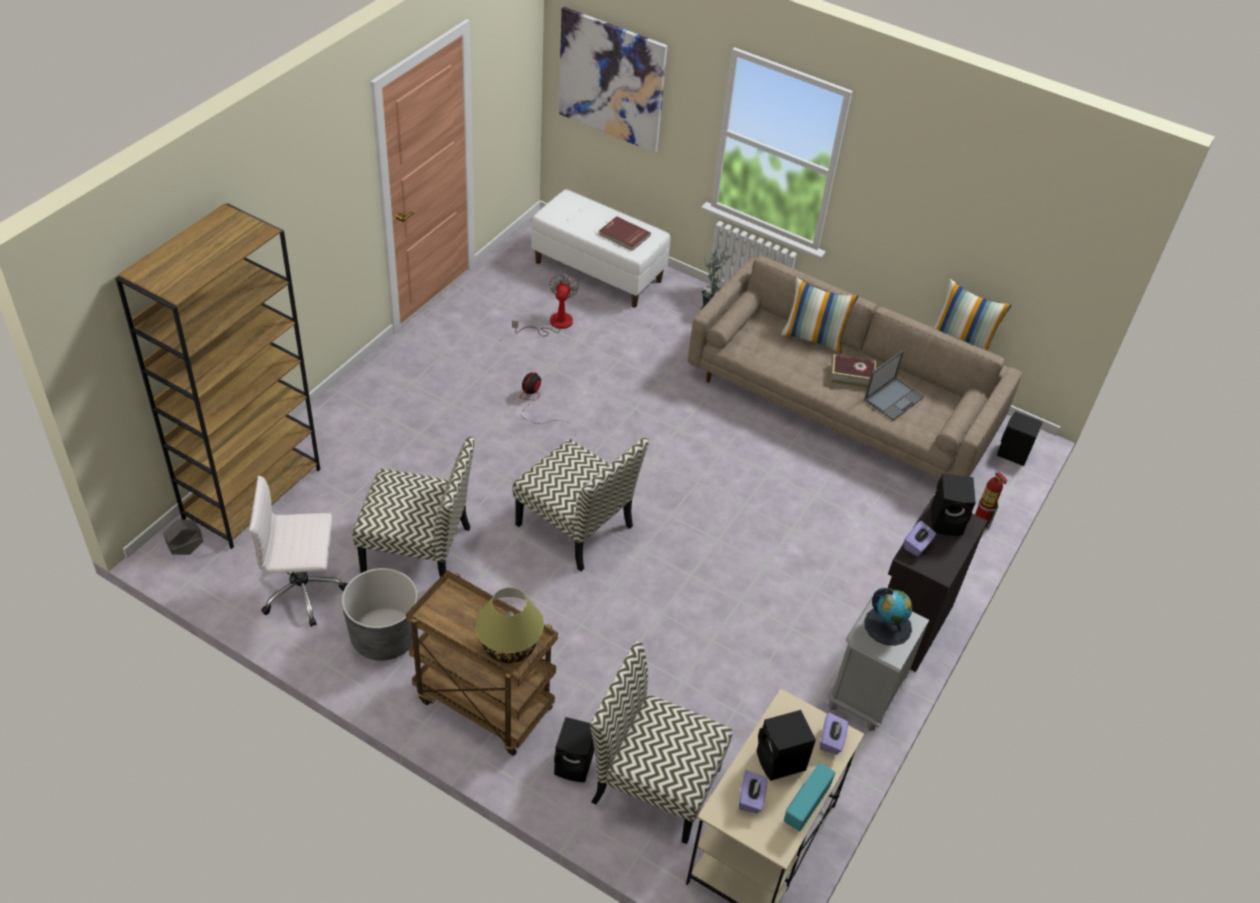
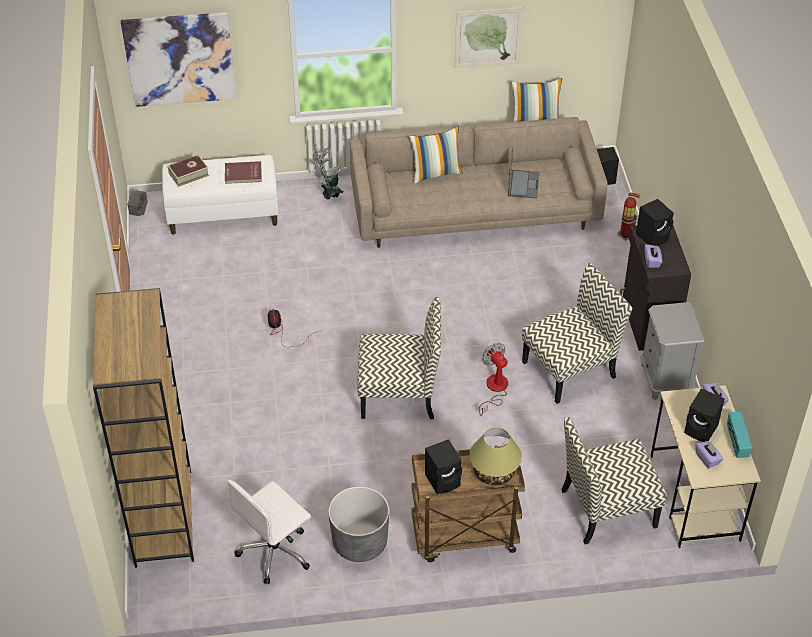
camera: 35 degrees left, 0 degrees up
(186, 549) = (163, 583): grey planter -> grey planter (139, 213)
(419, 549) = (318, 475): chair -> chair (570, 368)
(553, 324) = (234, 270): fan -> fan (494, 389)
(575, 764) = (553, 530): black speaker -> black speaker (444, 480)
(851, 376) = (484, 184): book -> book (189, 174)
(888, 625) = (673, 319): globe -> none
(941, 211) = (488, 37): none -> picture

